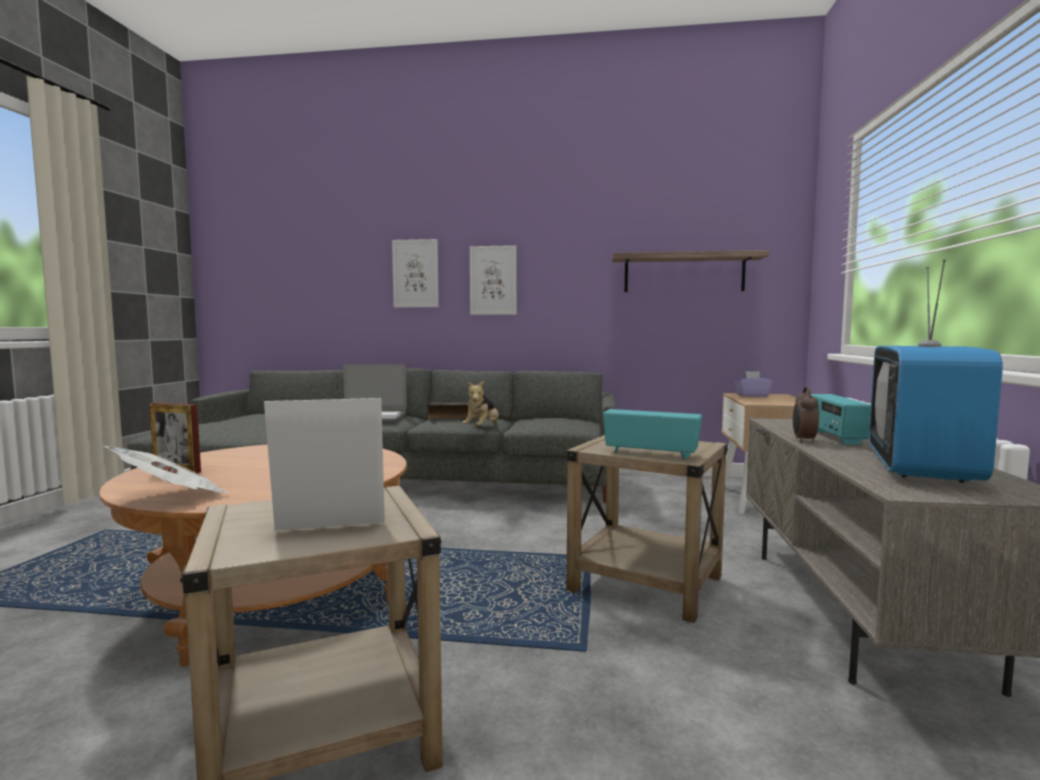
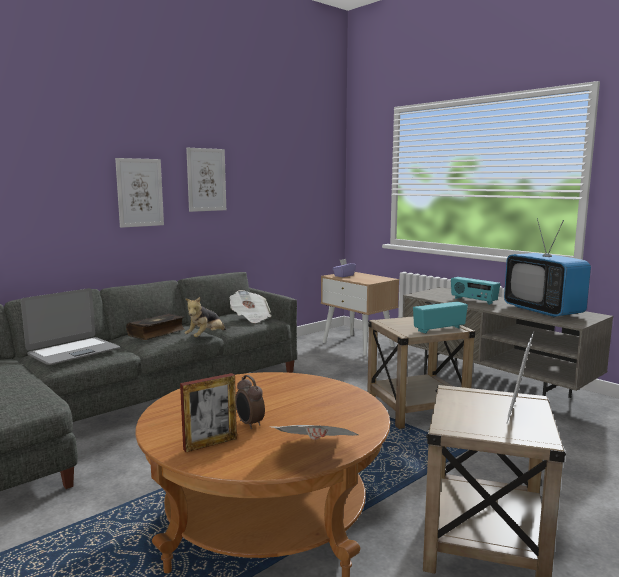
camera: 50 degrees left, 5 degrees up
(415, 273) = (56, 185): picture -> picture (206, 180)
(482, 428) = (206, 337): plush toy -> plush toy turned 60 degrees clockwise
(563, 422) = (250, 318): none -> newspaper
(684, 273) = (281, 187): shelf -> none
(803, 440) = (472, 305): alarm clock -> alarm clock (249, 424)

